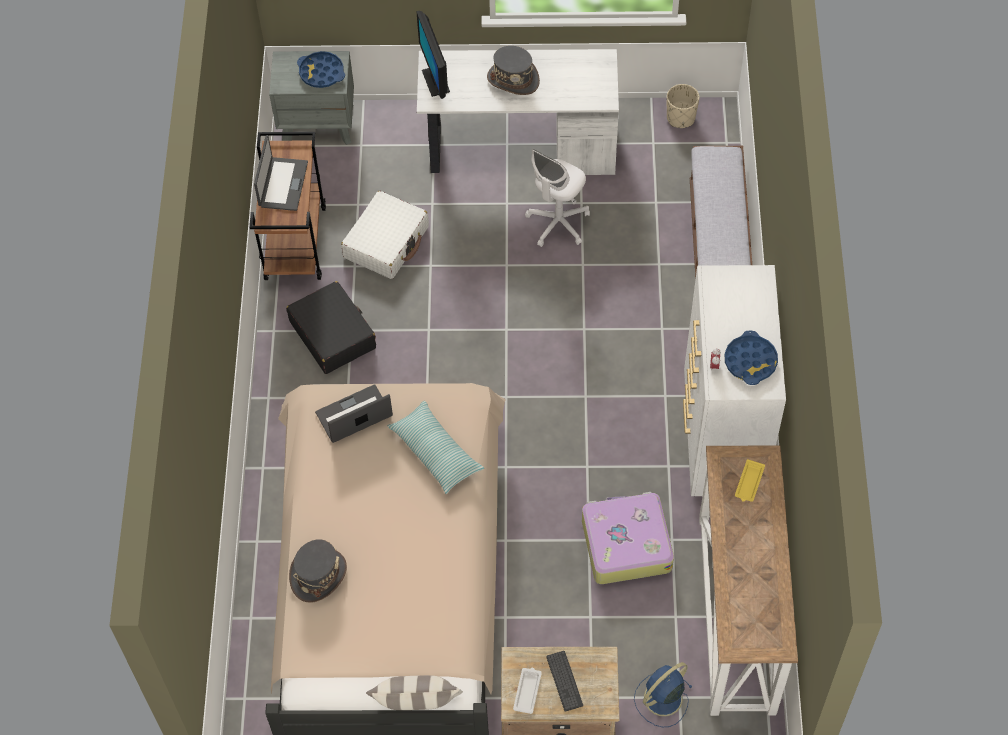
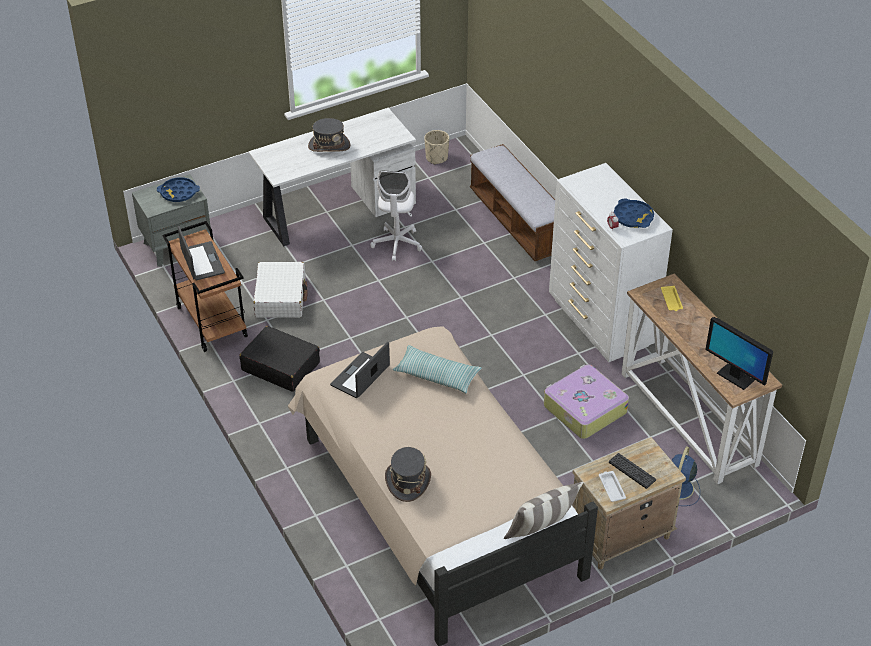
camera: 30 degrees left, 15 degrees down
(435, 81) = (274, 164): monitor -> monitor (735, 377)

